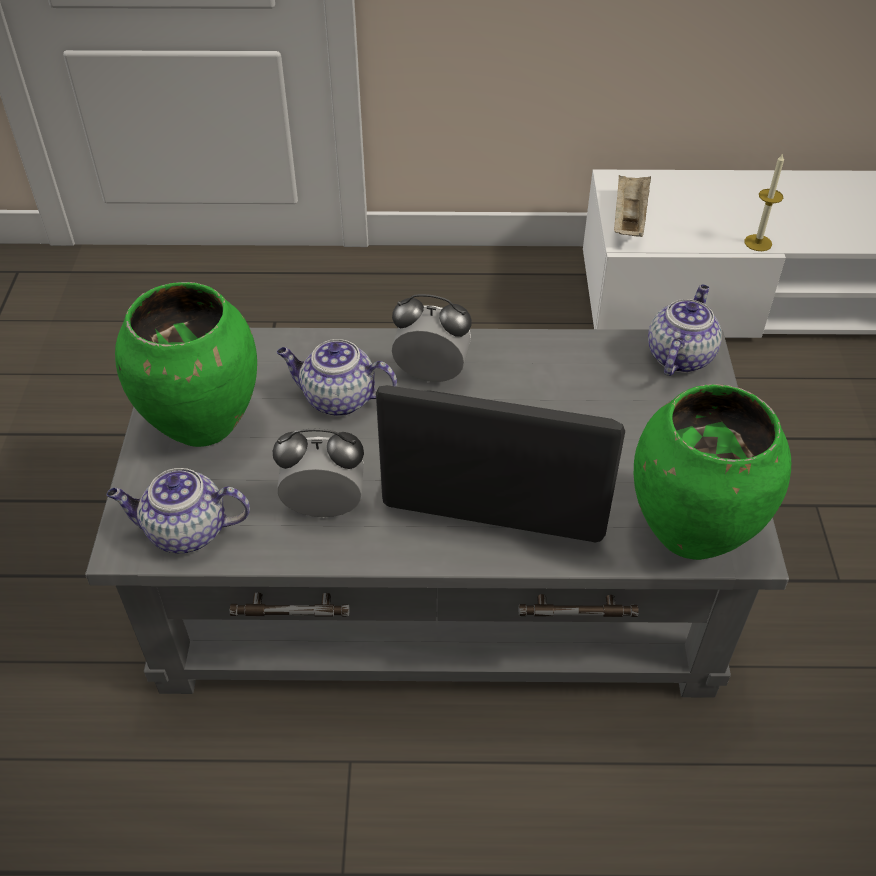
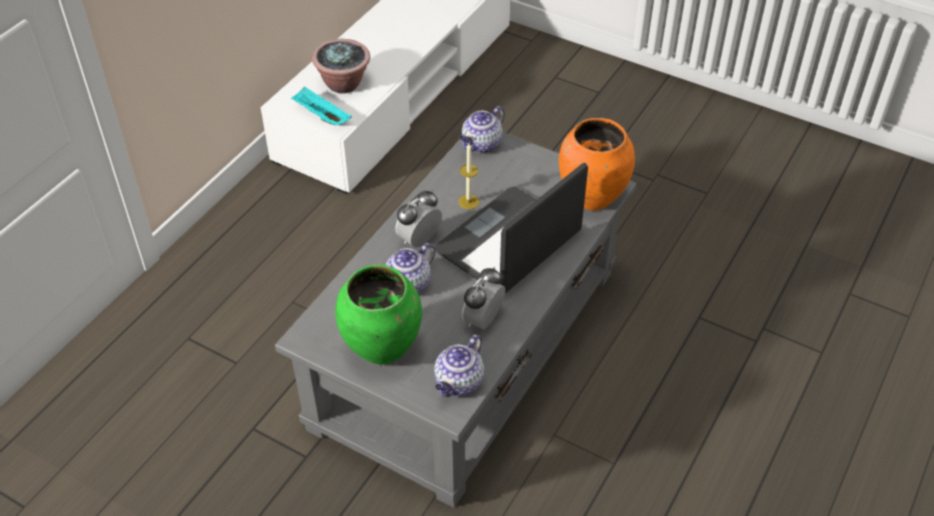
camera: 60 degrees left, 0 degrees up
(629, 219) = (321, 116): beige tray -> turquoise tray
(679, 356) = (481, 145): teapot -> teapot turned 105 degrees counterclockwise
(689, 532) = (591, 198): green vase -> orange vase
(706, 211) = (343, 84): none -> potted plant
(758, 243) = (387, 80): candle -> candle (468, 202)

